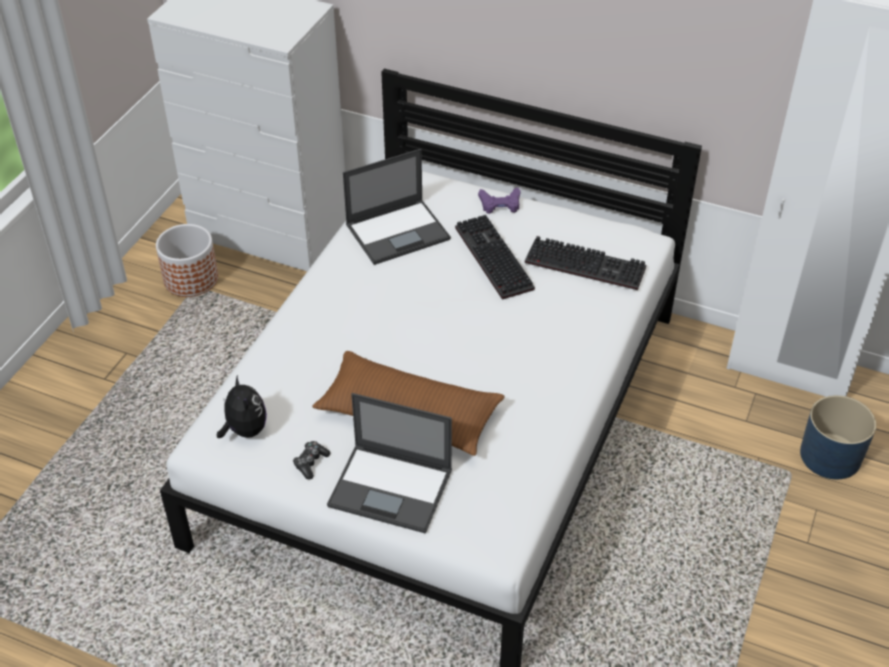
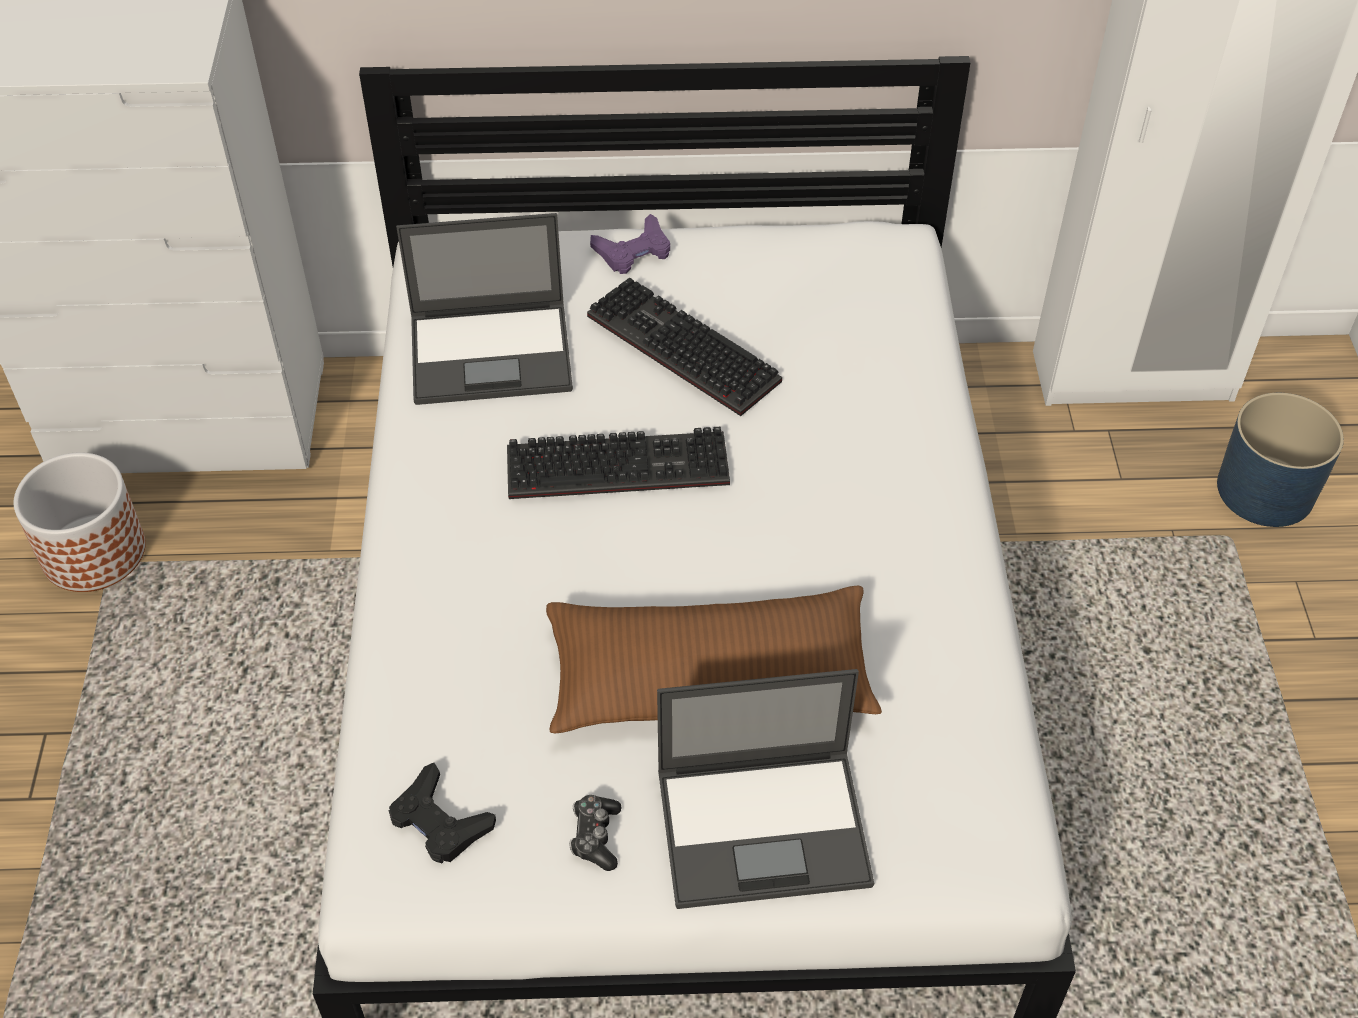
camera: 25 degrees left, 5 degrees up
(244, 430) = (439, 821): plush toy -> black game controller
(398, 231) = (493, 353): laptop -> laptop turned 45 degrees clockwise
(587, 264) = (837, 310): keyboard -> keyboard (621, 464)

